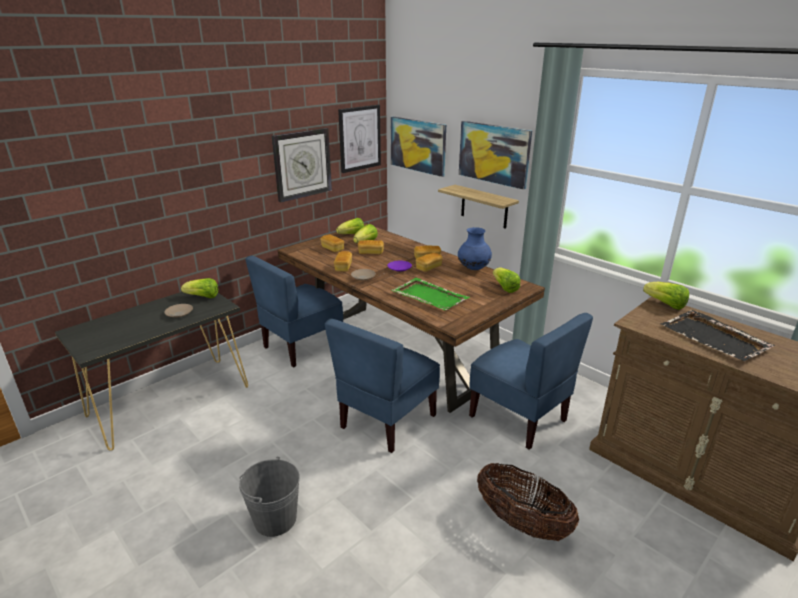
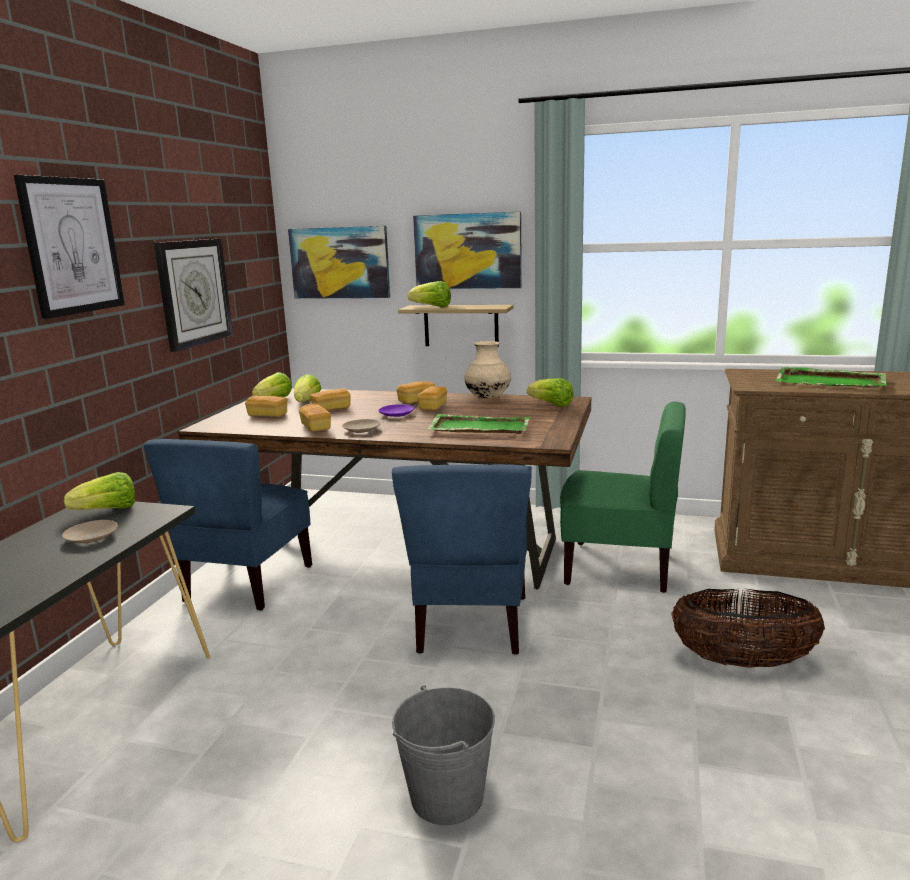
camera: 30 degrees left, 10 degrees down
(359, 138) = (253, 259): picture -> picture (72, 246)
(473, 268) = (488, 398): blue vase -> beige vase
(519, 418) = (619, 568): blue chair -> green chair
(665, 304) = (748, 371): lettuce -> lettuce (432, 307)
(715, 338) = (831, 382): black tray -> green tray

